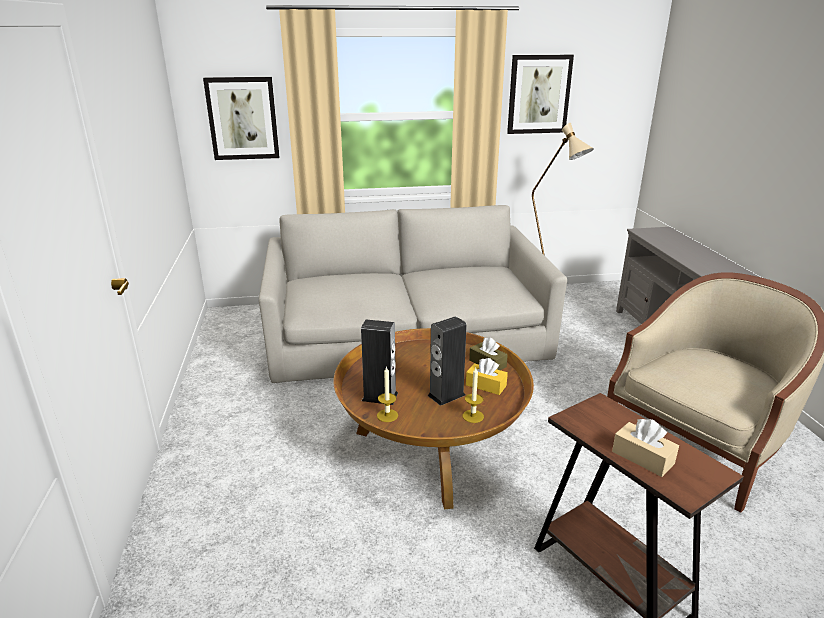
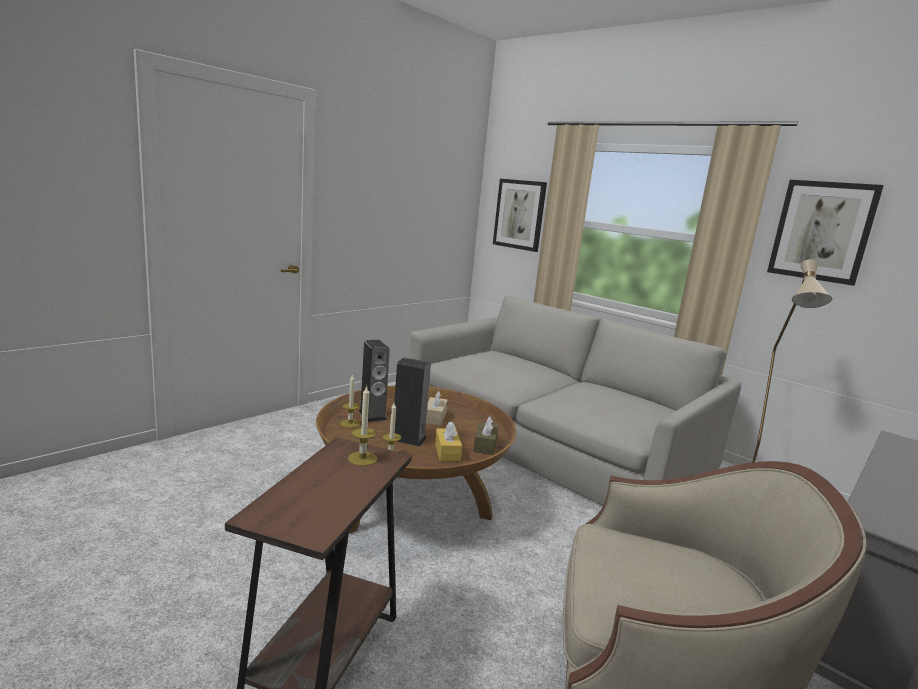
camera: 50 degrees right, 10 degrees down
(599, 416) = (362, 458): none -> candle
(642, 457) = (306, 487): beige tissue box -> beige tissue box (434, 417)

